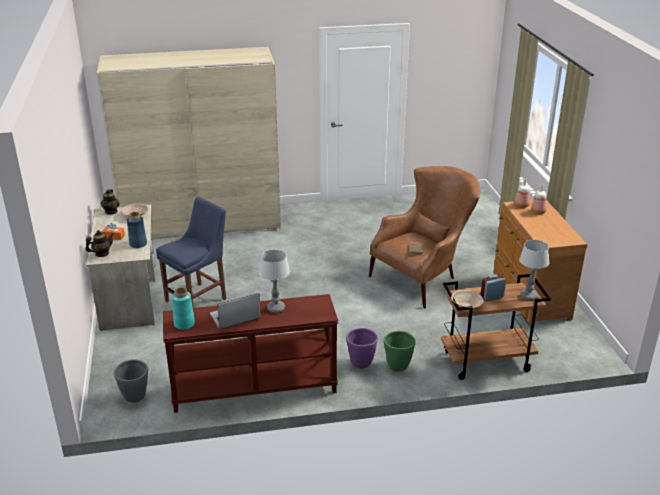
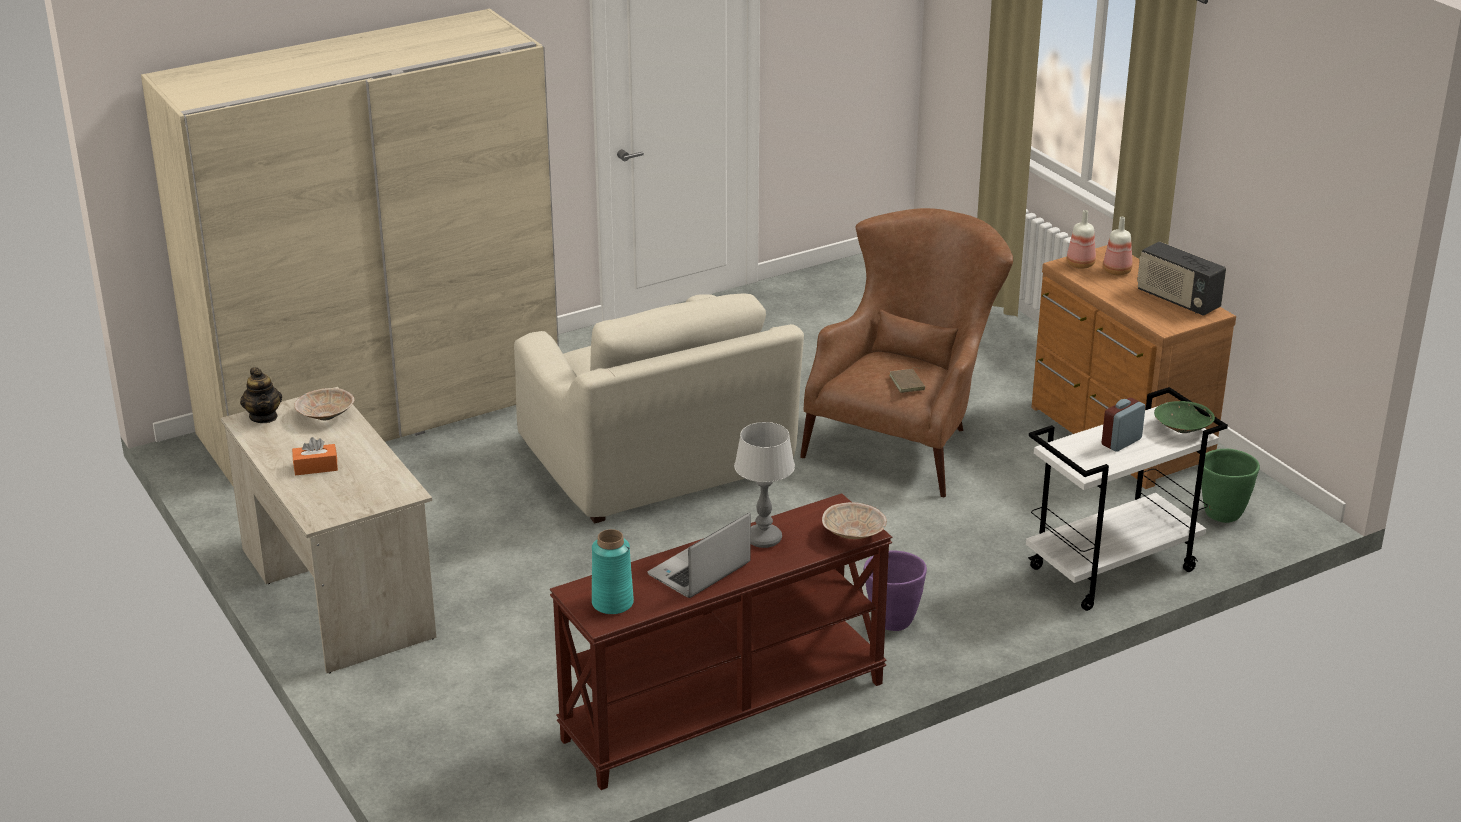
camera: 20 degrees left, 0 degrees up
(102, 254) = (321, 506): teapot -> none
(135, 397) = (501, 780): grey planter -> none
(138, 244) = (381, 472): blue vase -> none
(198, 299) = (489, 569): blue chair -> none
(303, 265) = (657, 461): none -> beige armchair
(398, 366) = (962, 611): green planter -> green planter (1222, 514)
(467, 306) = (1089, 466): beige bowl -> beige bowl (854, 534)
(486, 362) = (1112, 570): brown cart -> white cart
(528, 296) = (1181, 429): table lamp -> green bowl
(560, 231) = (1177, 300): none -> radio

